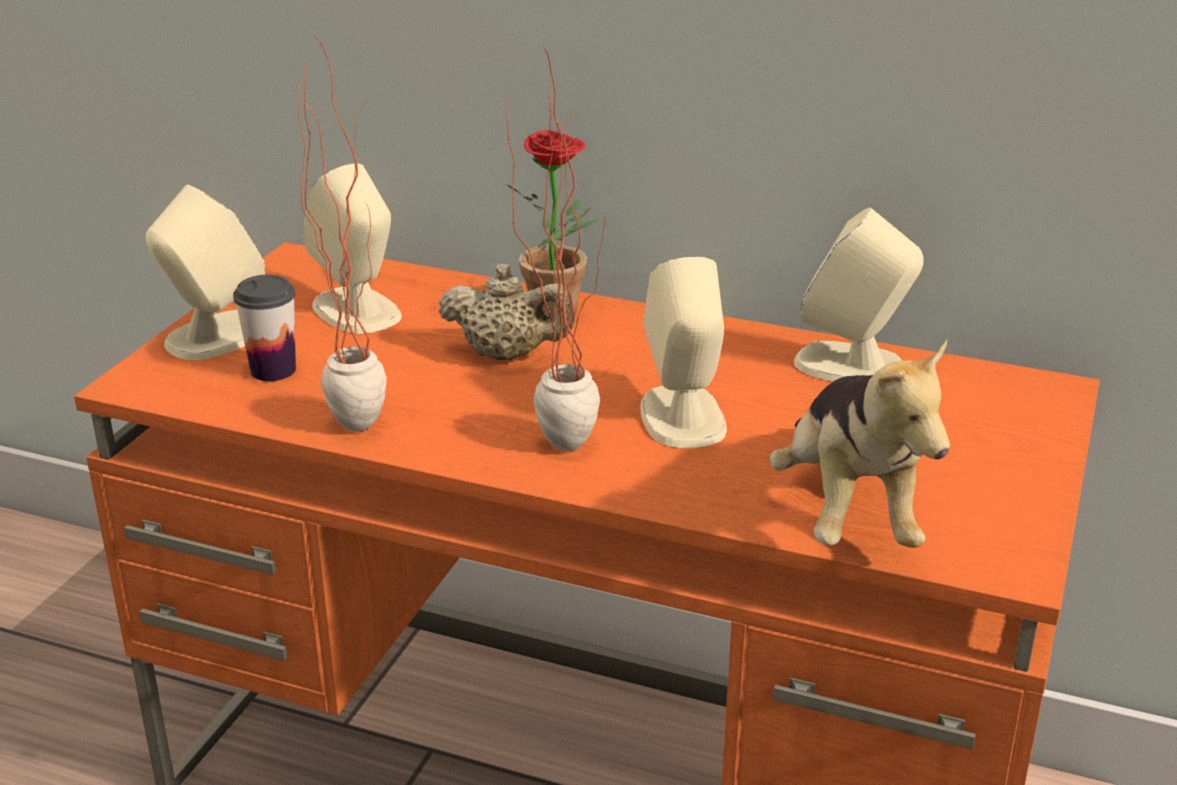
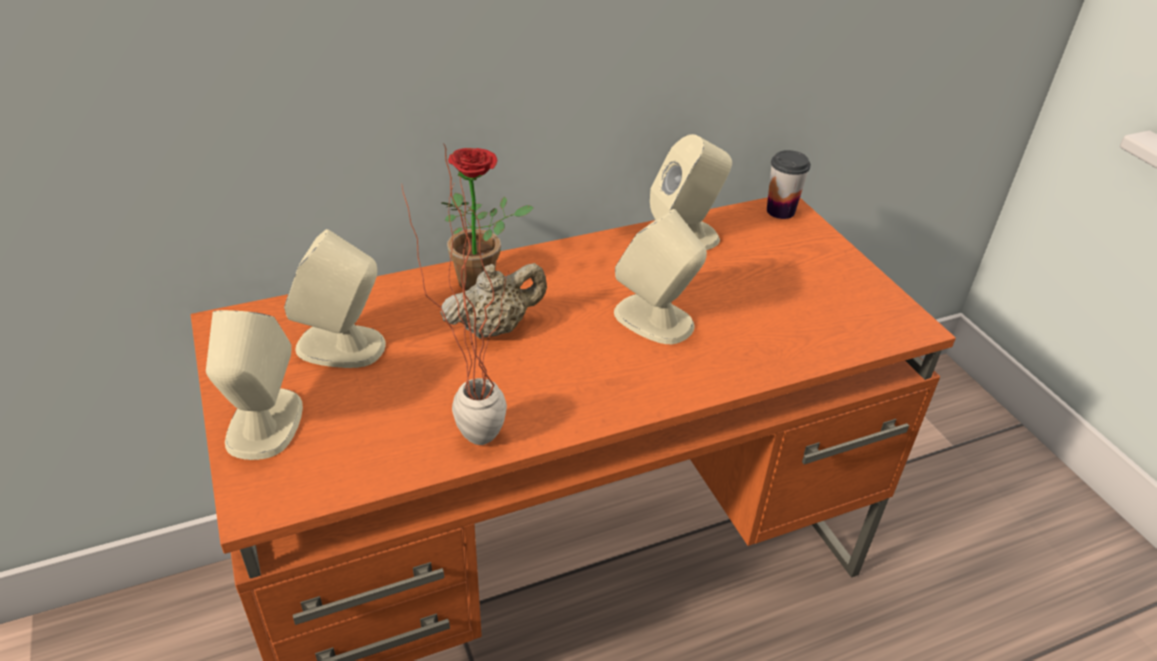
camera: 45 degrees left, 10 degrees up
(273, 370) = (354, 428): cup -> cup (780, 211)
(559, 434) = (609, 370): potted plant -> none
(847, 512) = (810, 335): plush toy -> none

